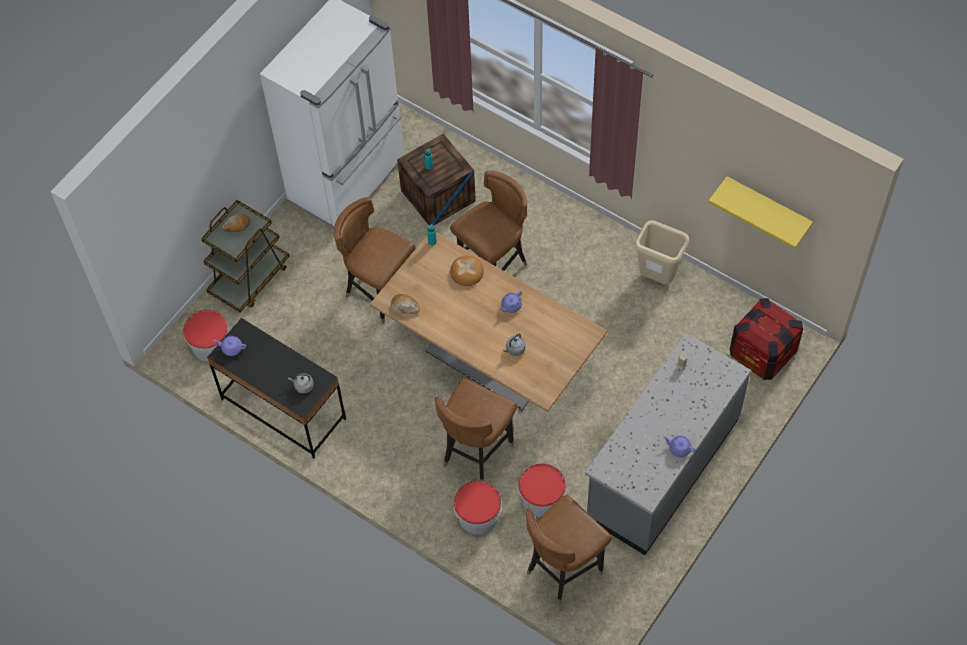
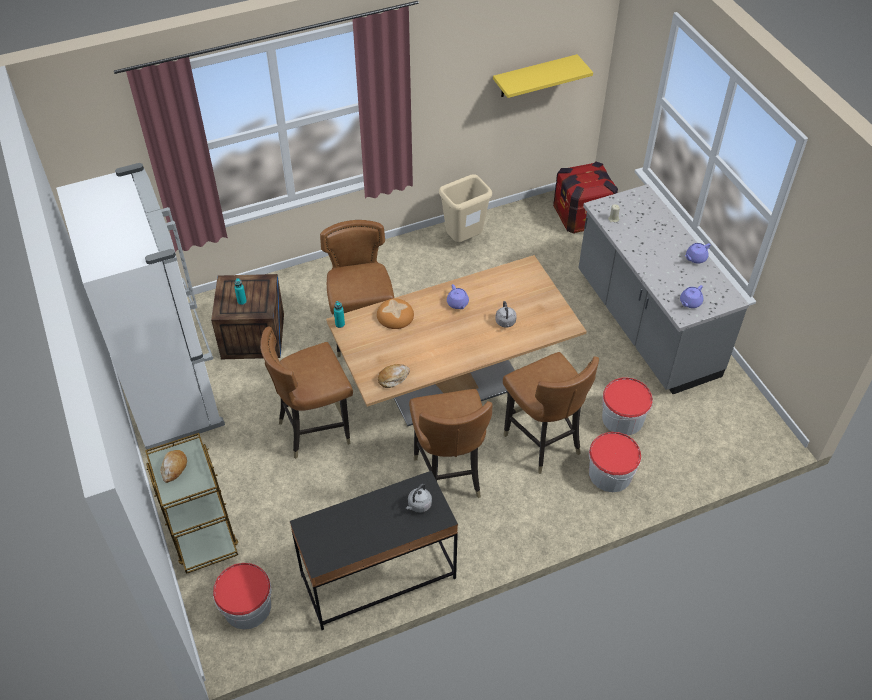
camera: 60 degrees left, 10 degrees down
(231, 348) = (320, 548): purple teapot -> purple teapot (690, 302)
(563, 569) = (704, 438): brown chair -> brown chair (448, 475)

